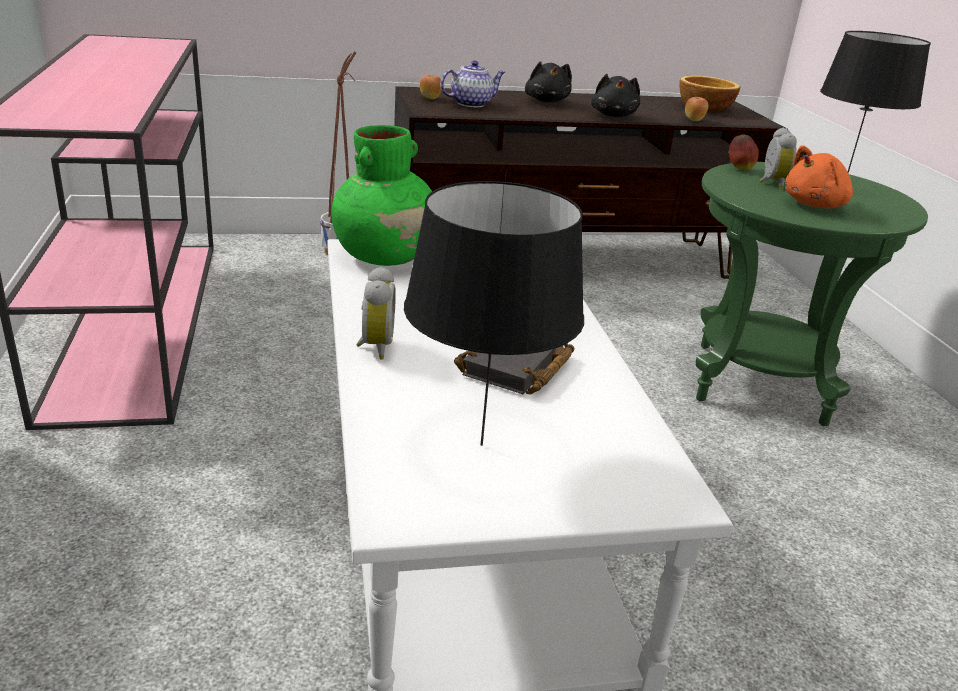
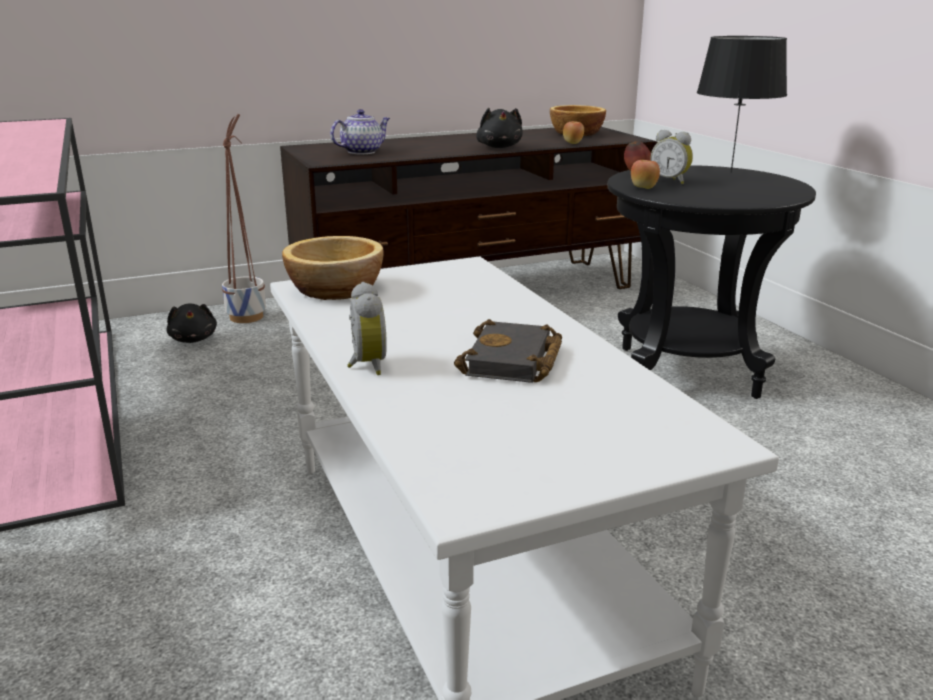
camera: 10 degrees left, 5 degrees down
(386, 257) = (337, 290): green vase -> bowl
(430, 98) = (320, 151): apple -> apple (643, 188)
(480, 446) = (515, 432): black table lamp -> none
(546, 101) = (431, 142): black plush toy -> black plush toy (193, 339)
(759, 384) = (687, 372): green side table -> black side table
(771, 183) = (670, 181): alarm clock -> alarm clock turned 135 degrees clockwise
(816, 205) = (719, 192): orange plush toy -> none

